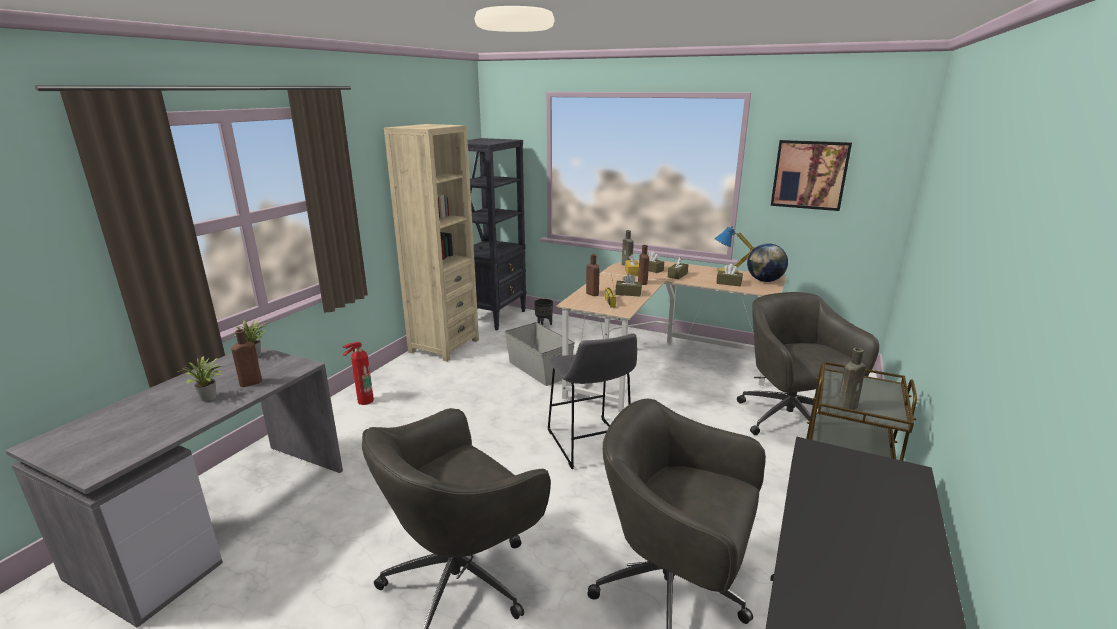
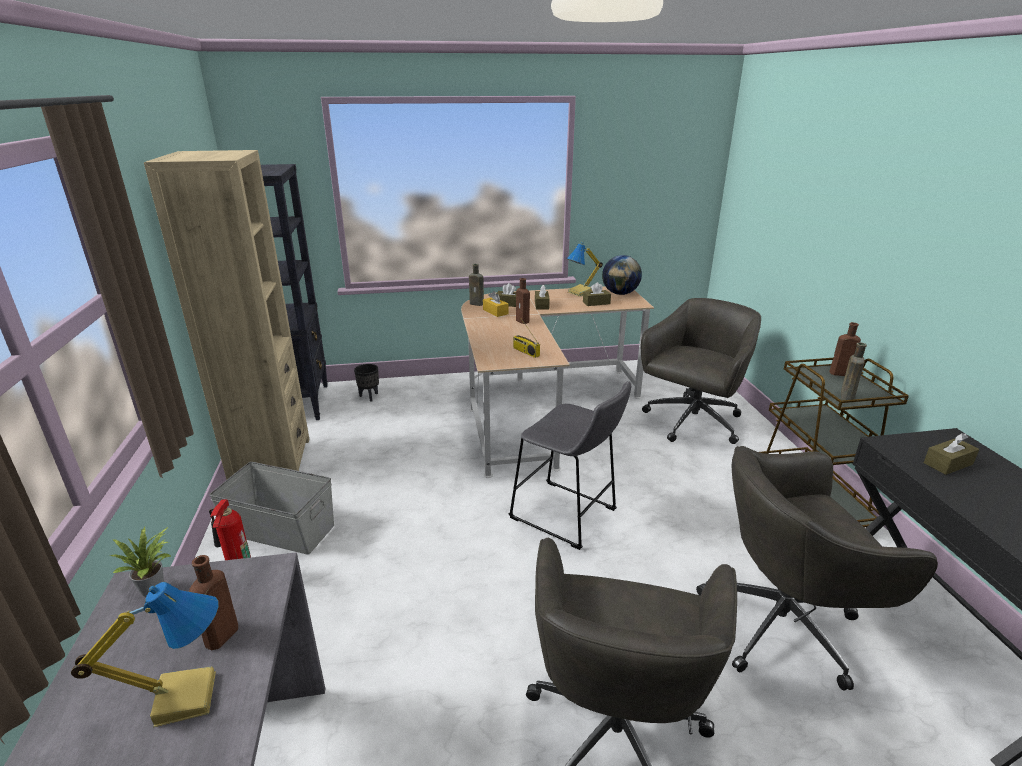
camera: 35 degrees left, 5 degrees up
(210, 398) = (185, 696): potted plant -> table lamp
(539, 369) = (422, 451): grey storage box -> grey storage box (280, 529)
(591, 293) = (493, 346): brown bottle -> brown bottle (838, 373)
(628, 293) = (527, 337): brown tissue box -> brown tissue box (948, 463)
(790, 421) = (691, 422): grey office chair -> grey office chair turned 90 degrees clockwise
(809, 175) = (635, 180): picture -> none

